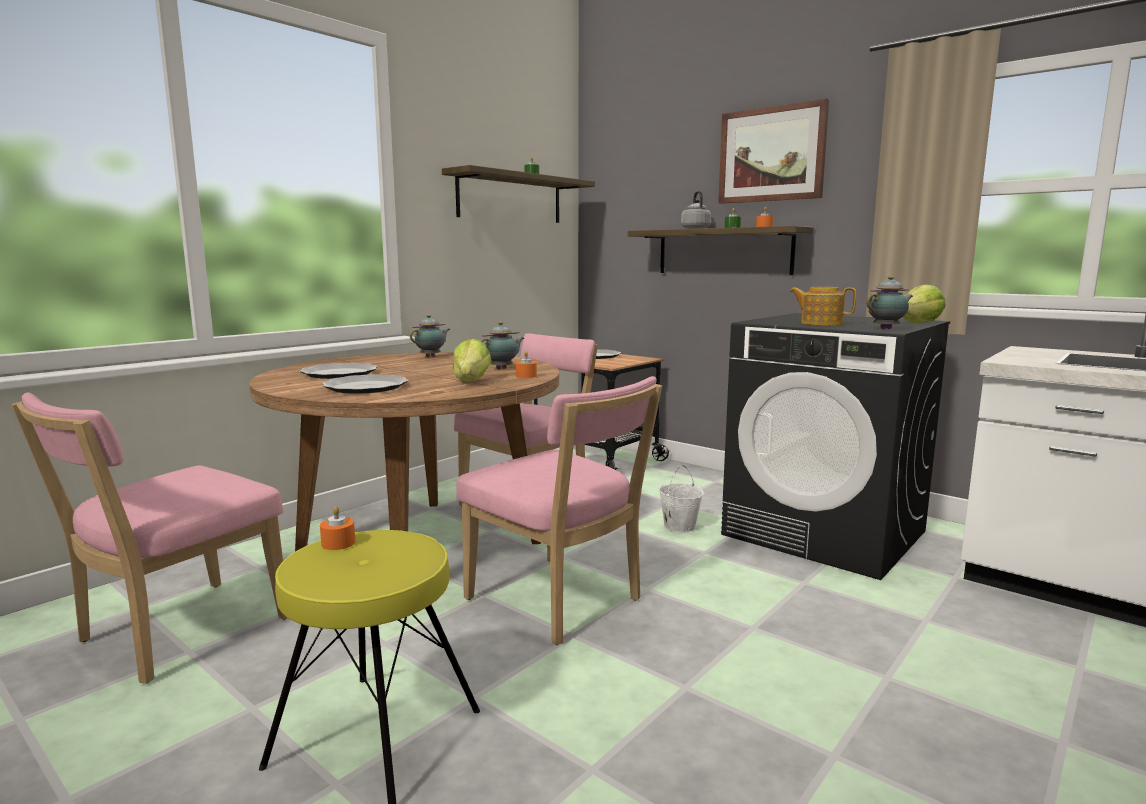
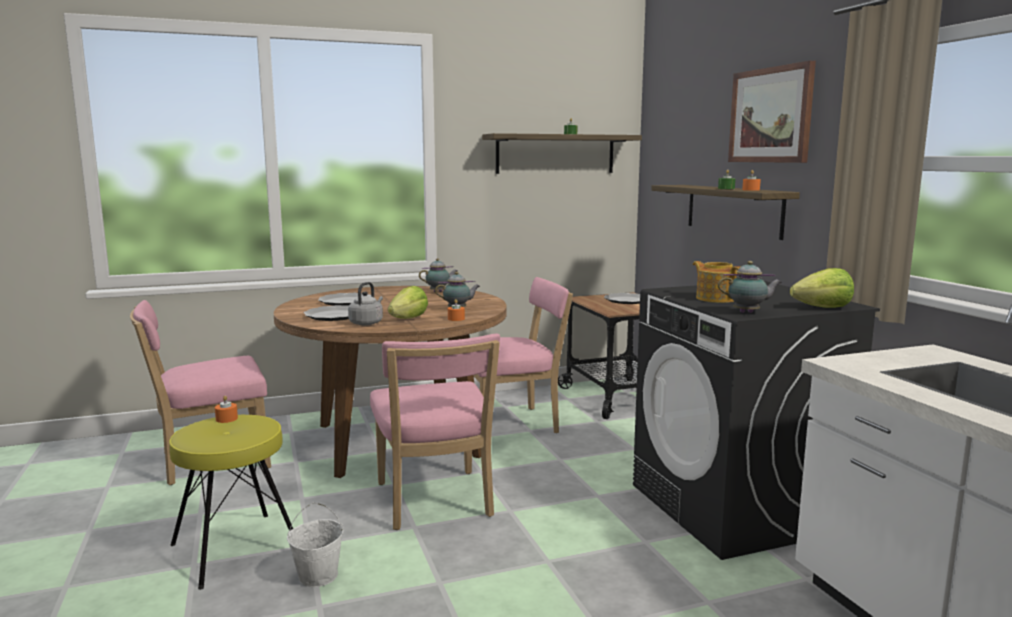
camera: 30 degrees right, 0 degrees up
(679, 526) = (607, 470): white bucket -> white bucket (318, 575)
(695, 229) = (703, 187): grey kettle -> grey kettle (367, 323)

